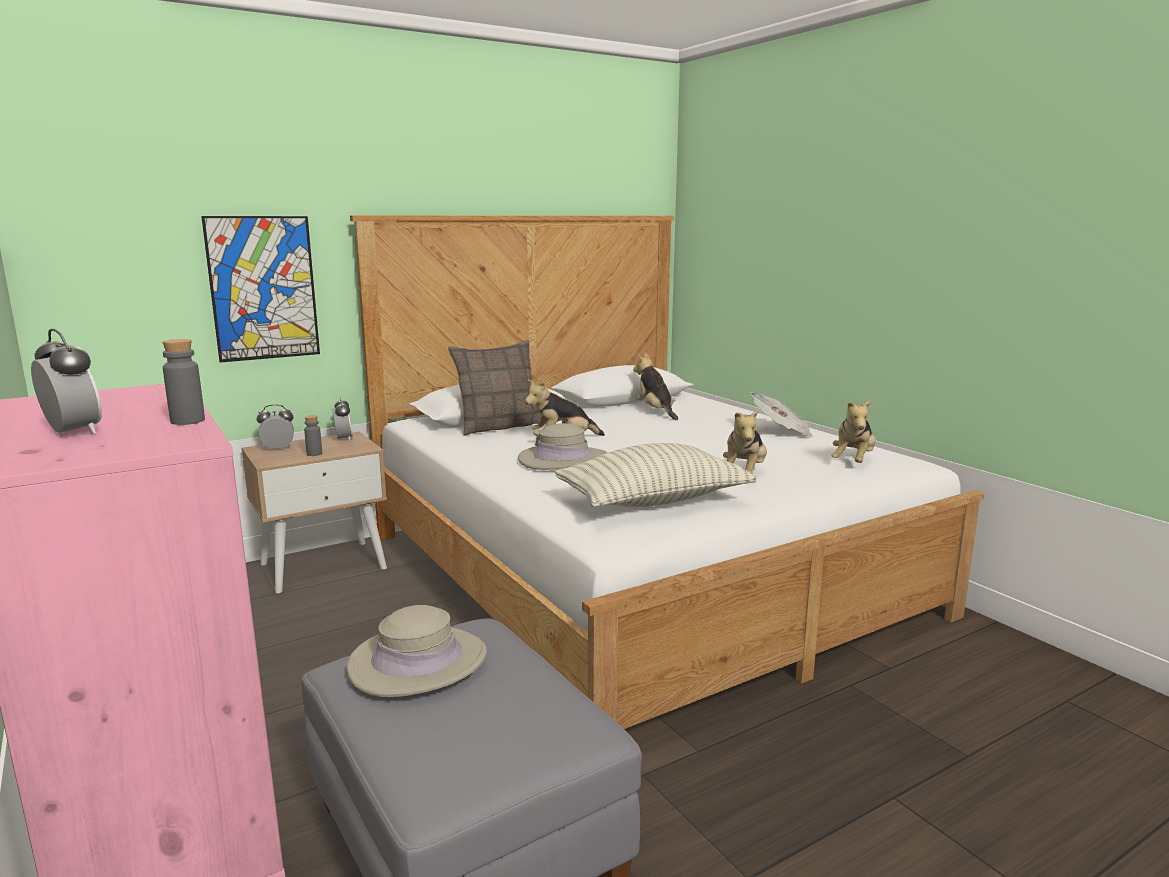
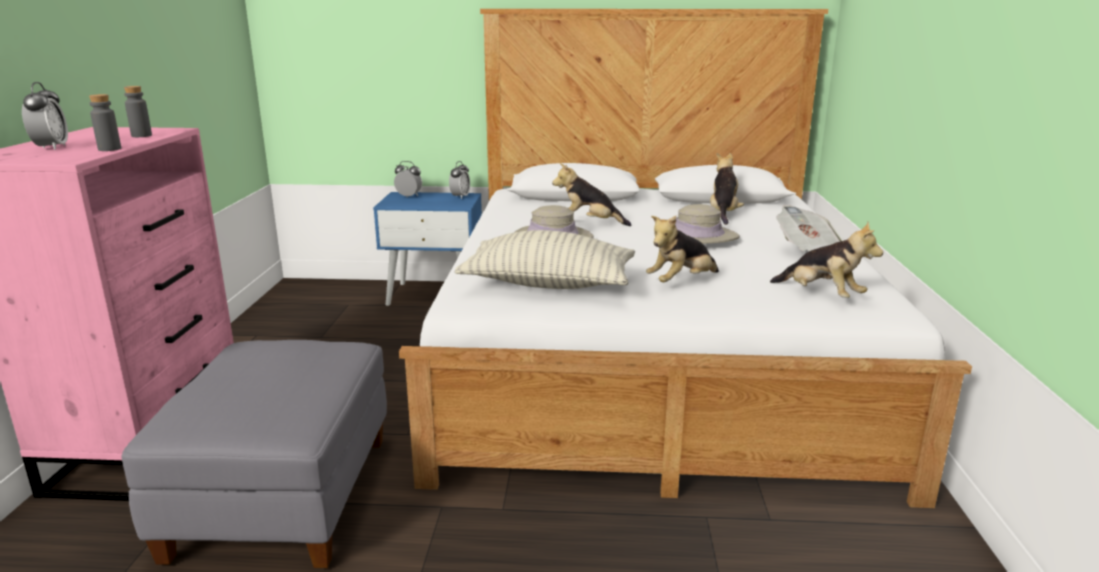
camera: 35 degrees right, 5 degrees up
(263, 288) = (414, 68): picture -> none
(314, 454) = (423, 204): grey bottle -> grey bottle (141, 136)
(324, 565) = (435, 294): beige nightstand -> blue nightstand
(418, 662) = (274, 354): beige hat -> beige hat (697, 236)
(499, 426) = (564, 204): pillow -> none
(853, 462) = (821, 295): plush toy -> plush toy turned 105 degrees counterclockwise

